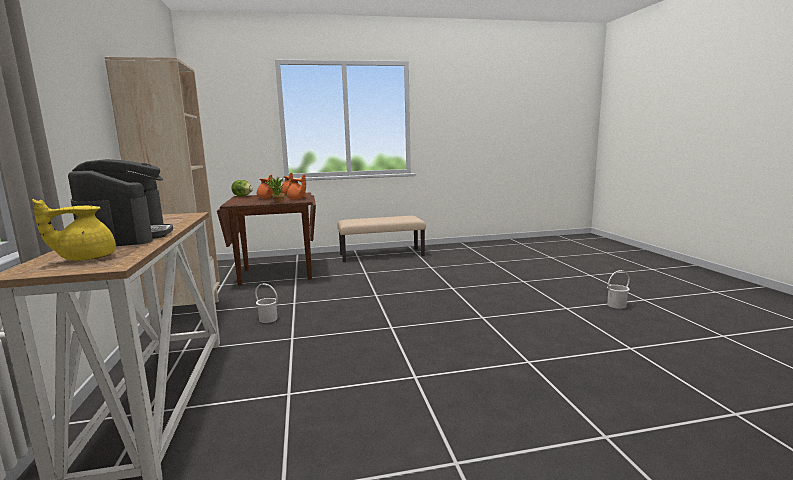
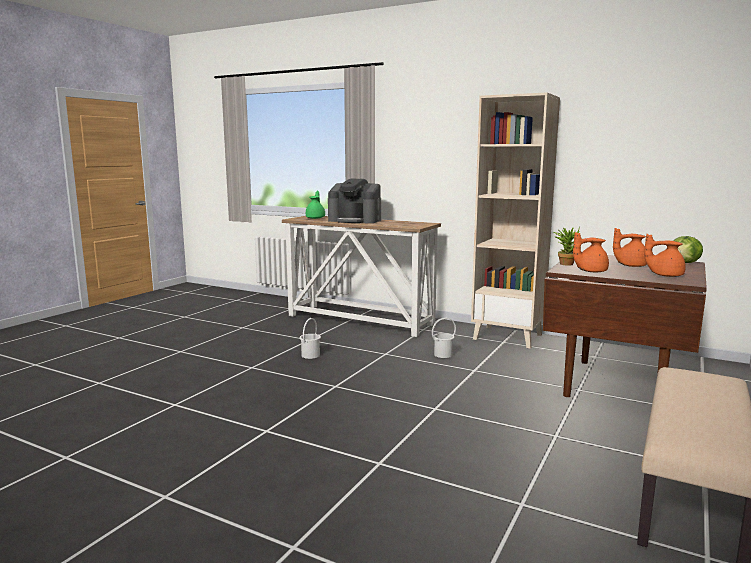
camera: 130 degrees right, 0 degrees up
(86, 258) = (316, 218): yellow teapot -> green teapot
(616, 305) = (72, 547): white bucket -> white bucket (311, 355)

